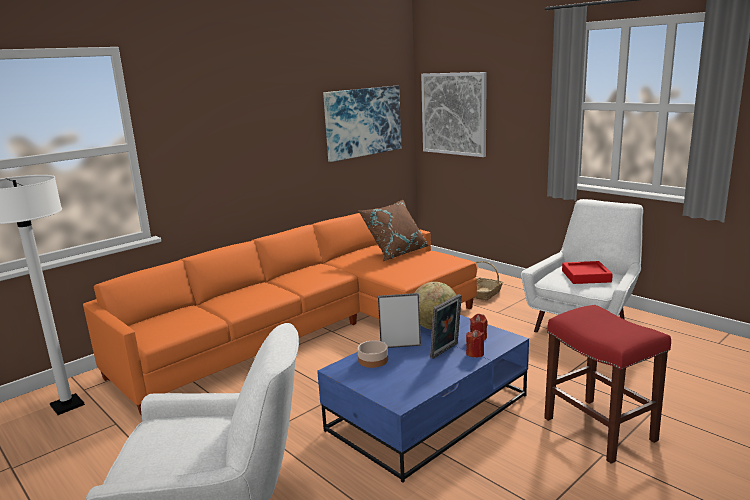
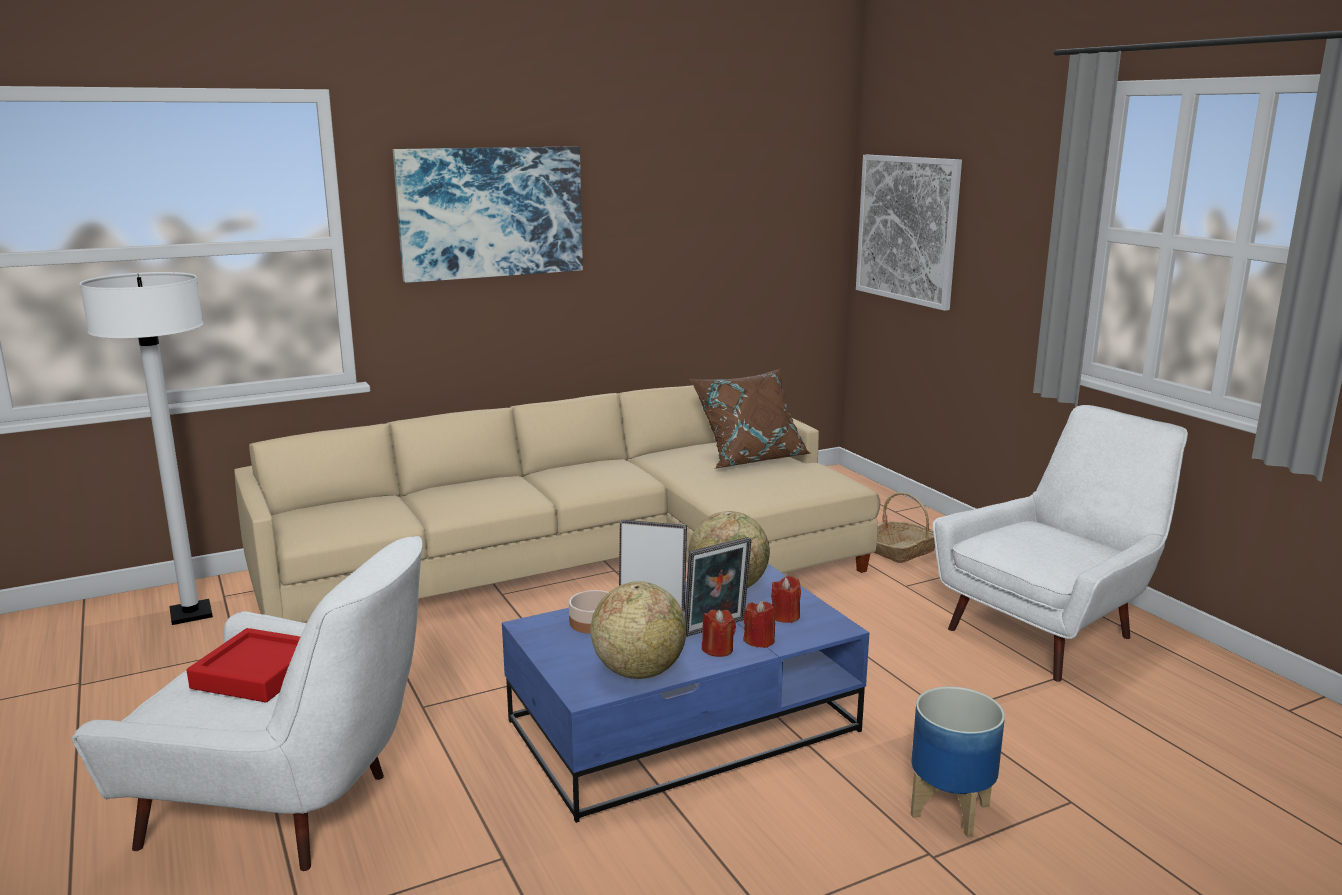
camera: 15 degrees right, 0 degrees up
(310, 328) = (586, 561): orange sofa -> beige sofa
(363, 122) = (745, 231): picture -> picture (491, 212)
(421, 383) = (639, 671): none -> globe
(456, 362) = (718, 649): none -> red candle
(586, 276) = (1051, 545): red tray -> red tray (257, 673)
(597, 428) = (948, 810): red stool -> planter

